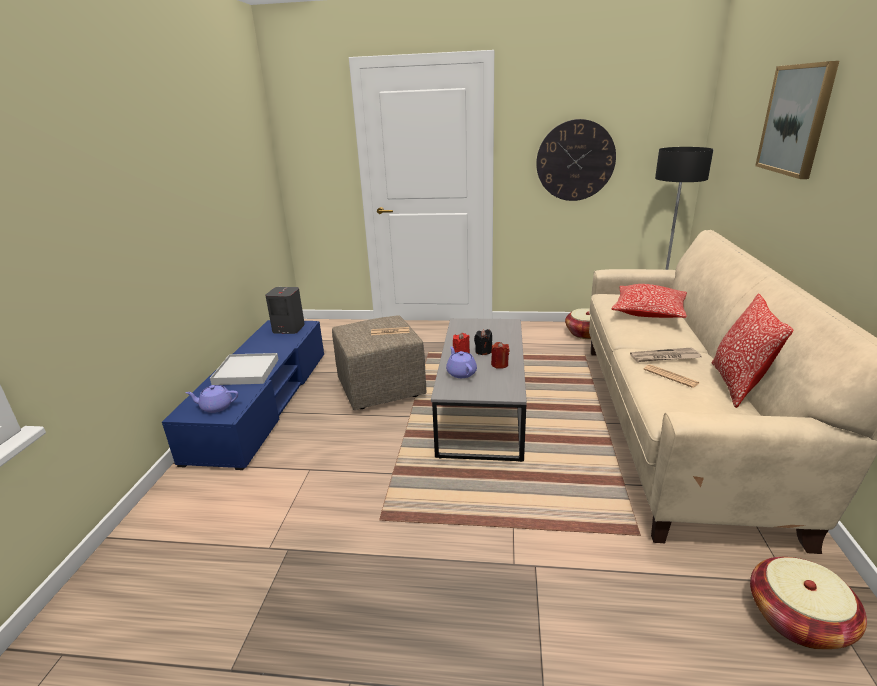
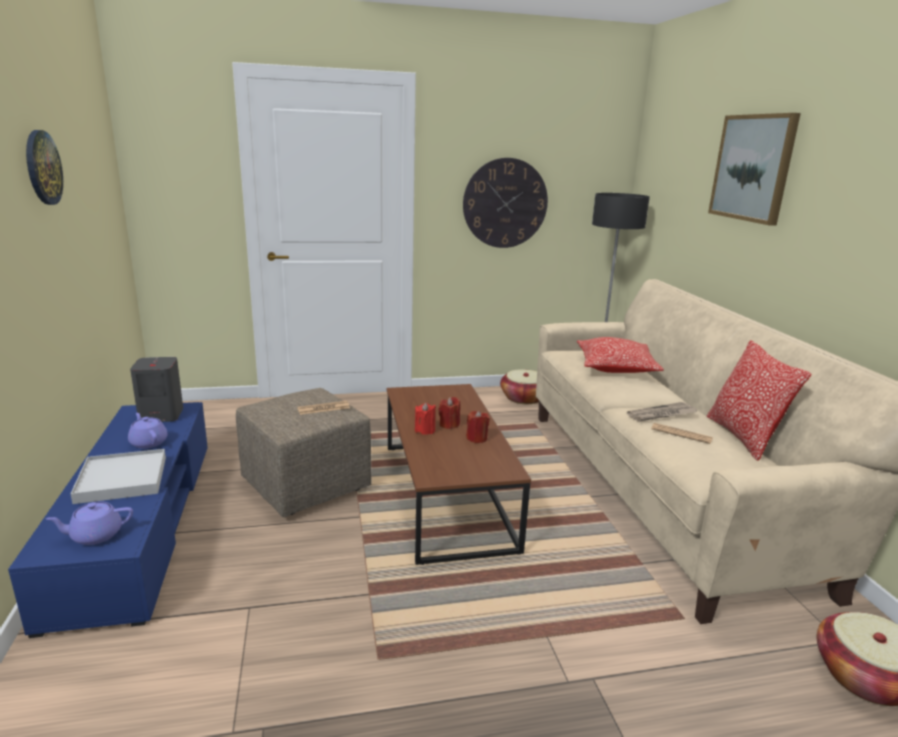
camera: 20 degrees left, 5 degrees down
(200, 153) = (42, 167): none -> wall clock
(461, 373) = (436, 452): purple teapot -> purple teapot (148, 442)
(482, 408) = (445, 495): grey coffee table -> brown coffee table
(483, 351) = (449, 424): black candle -> red candle

